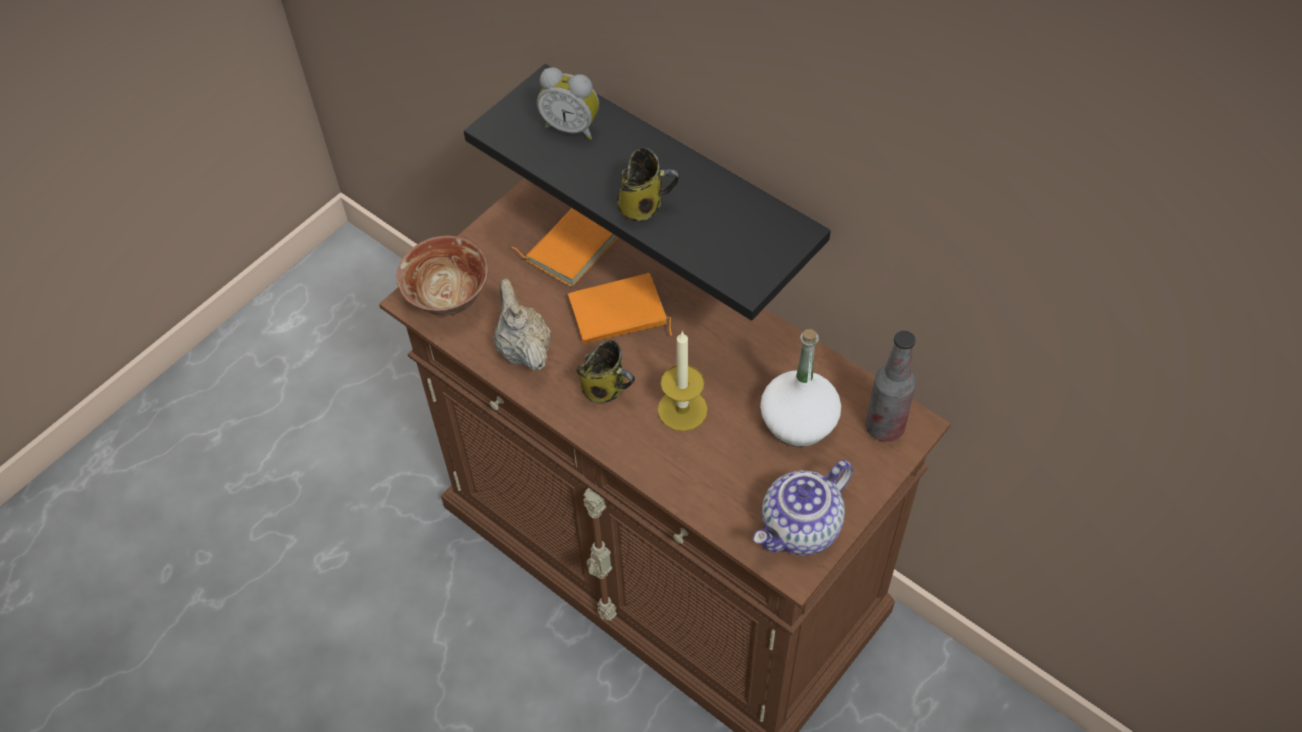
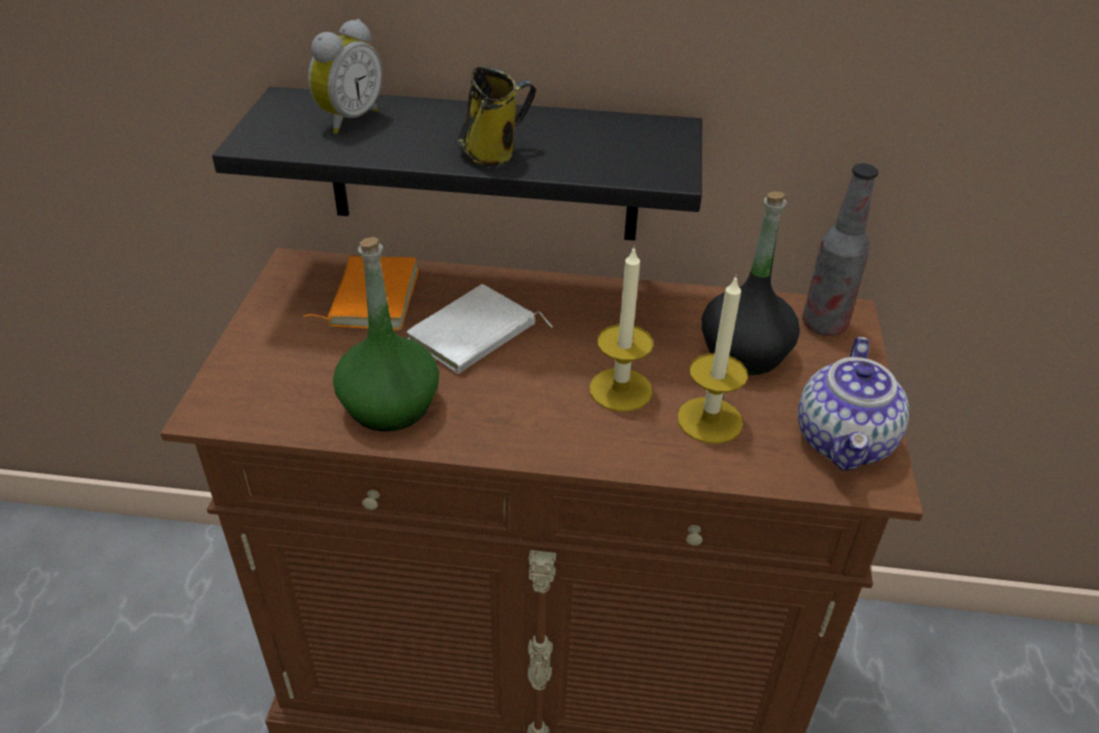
camera: 35 degrees left, 15 degrees down
(449, 299) = (257, 393): bowl -> none
(523, 349) = (389, 406): beige teapot -> green bottle
(571, 127) = (348, 119): alarm clock -> alarm clock turned 45 degrees counterclockwise
(606, 389) = (520, 405): mug -> none
(618, 315) = (475, 336): orange book -> white book
(722, 464) = (709, 420): none -> candle
(798, 422) = (744, 353): white bottle -> black bottle

